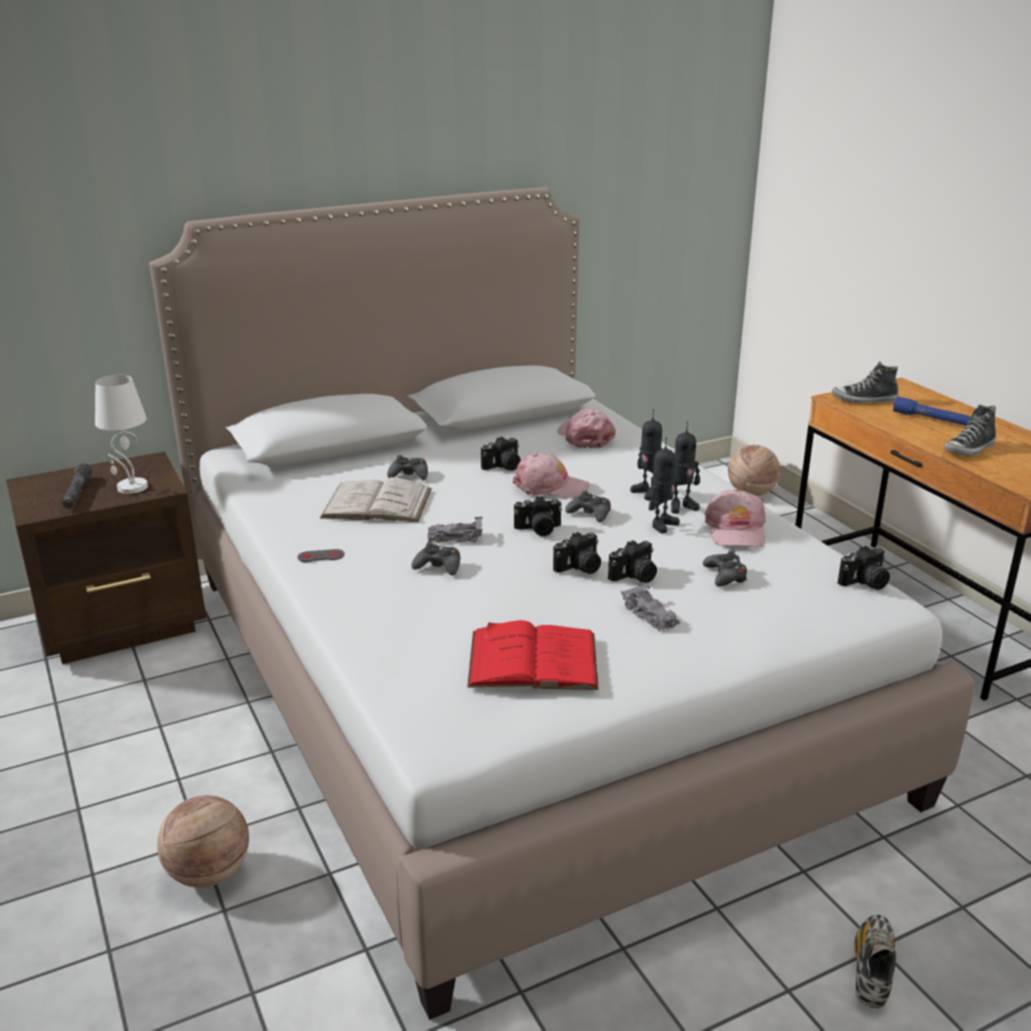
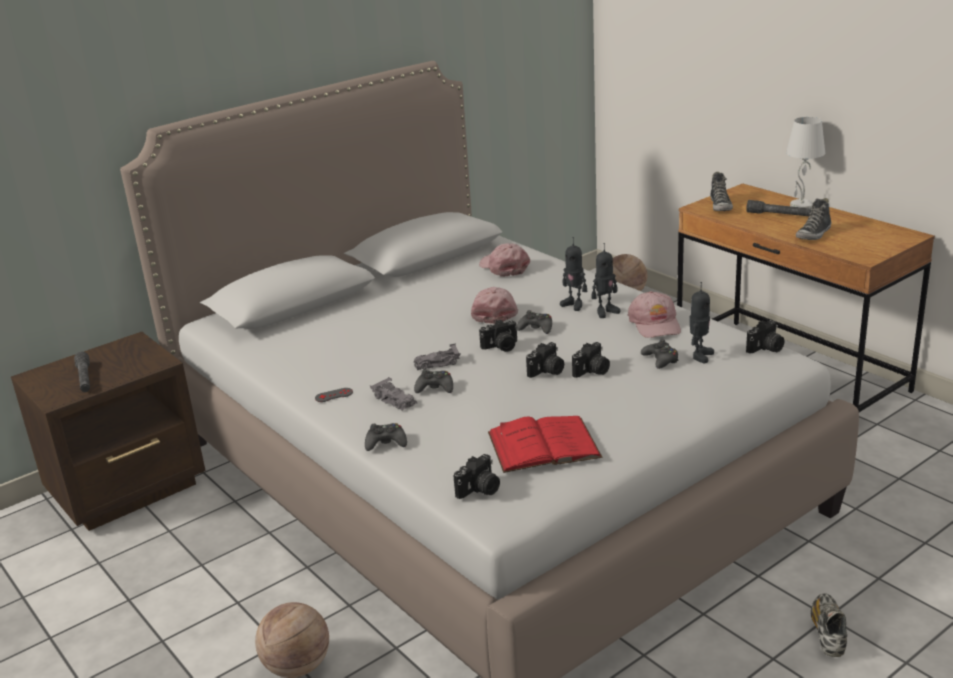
camera: 10 degrees left, 0 degrees up
(131, 487) = (131, 366): white table lamp -> white table lamp (801, 206)
(377, 503) = (358, 346): white book -> none
(409, 475) = (373, 319): black game controller -> black game controller (386, 443)
(503, 467) = (448, 301): camera -> camera (479, 490)
(550, 487) = (494, 312): pink cap -> pink cap turned 90 degrees counterclockwise
(651, 615) = (617, 398): grey toy car -> grey toy car (395, 400)
(661, 525) = (596, 328): toy robot -> toy robot (700, 356)
(864, 400) = (720, 206): shoe -> shoe turned 75 degrees counterclockwise
(932, 420) = (778, 215): blue flashlight -> grey flashlight

